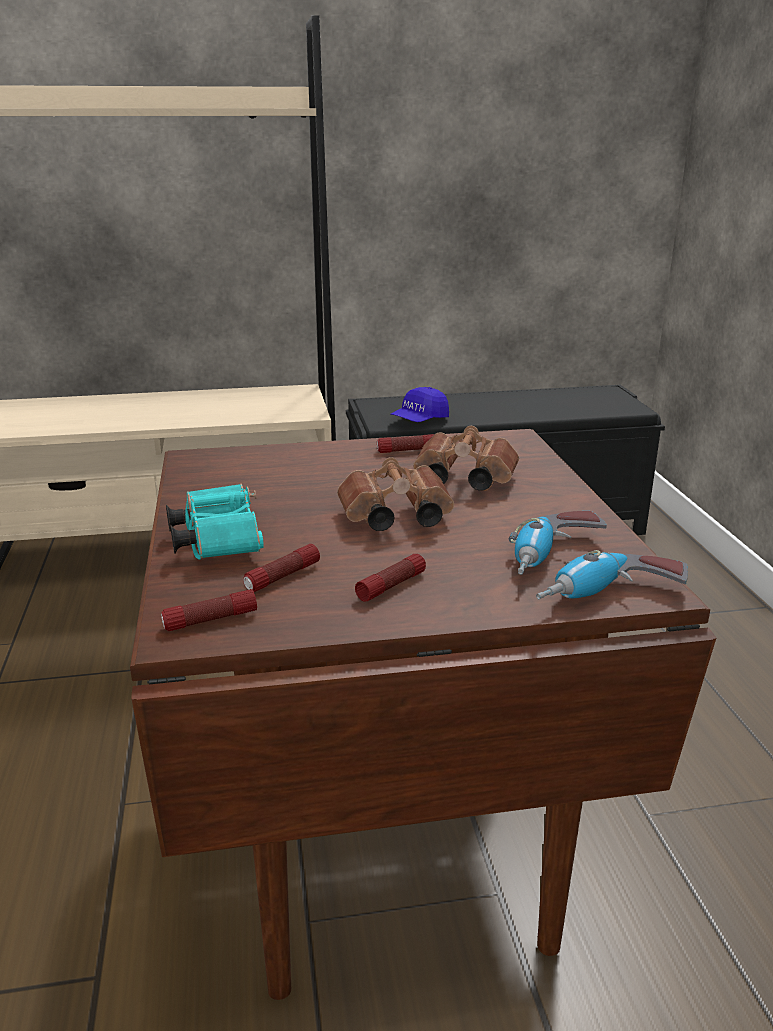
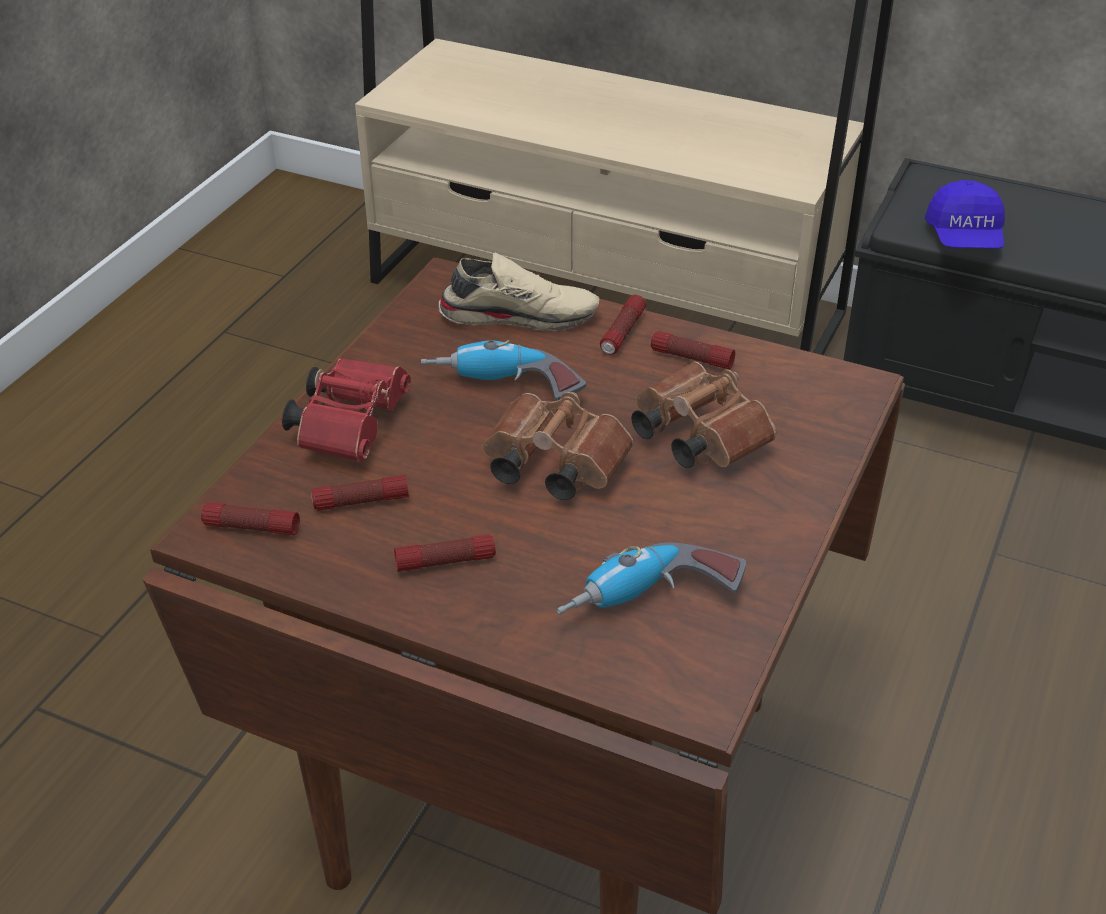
camera: 35 degrees right, 15 degrees up
(217, 541) = (351, 424): turquoise binoculars -> red binoculars
(267, 460) = (519, 314): none -> beige shoe
(349, 451) = (622, 333): none -> flashlight
(419, 421) = (964, 238): blue cap -> blue cap turned 75 degrees counterclockwise
(609, 598) = (638, 686): power drill -> power drill (503, 389)

